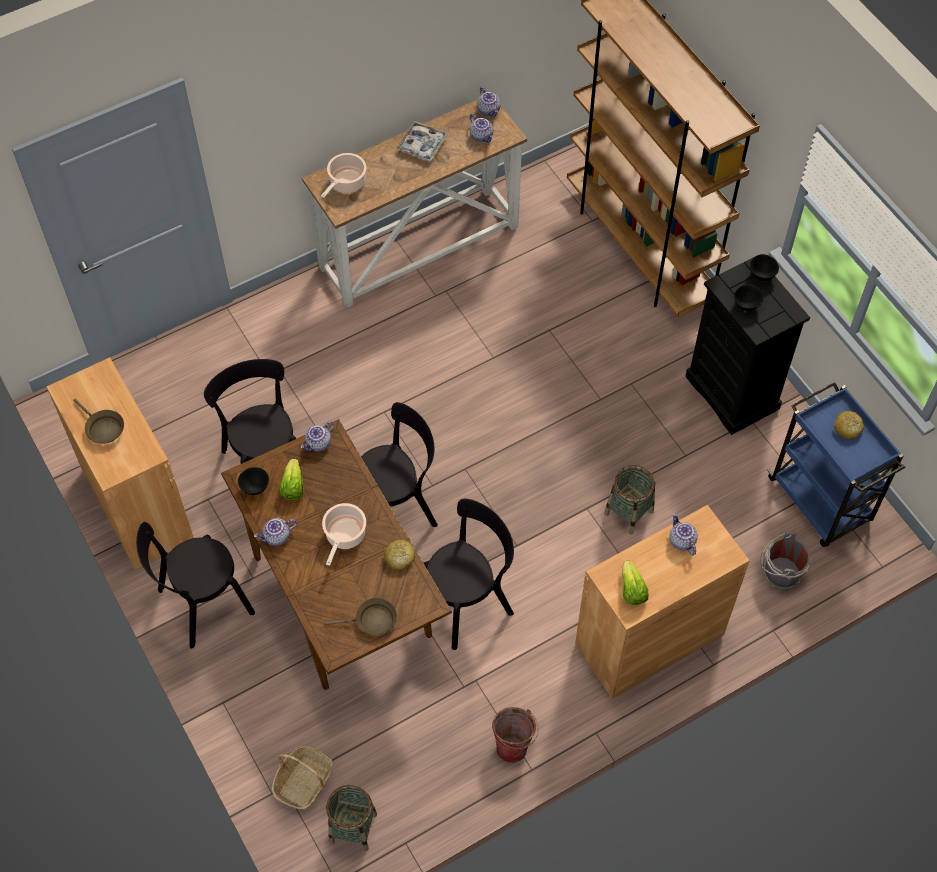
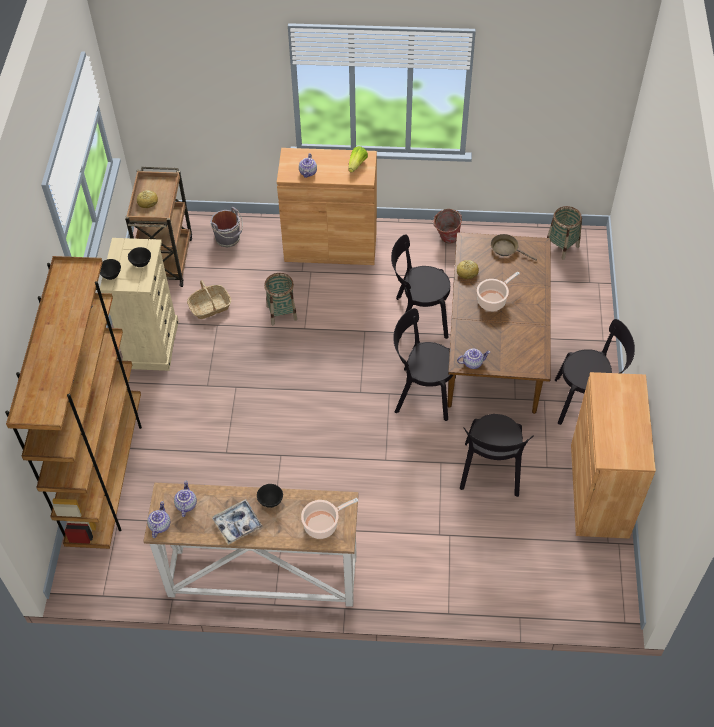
camera: 145 degrees left, 5 degrees down
(103, 428) = (626, 416): brown frying pan -> none
(255, 488) = (533, 357): black bowl -> black bowl (271, 501)
(277, 537) = (536, 321): teapot -> none
(293, 486) = (507, 345): lettuce -> none
(304, 781) = (576, 279): basket -> basket (210, 307)
(732, 392) = (151, 344): black dresser -> beige dresser
(821, 501) = (167, 259): blue cart -> brown cart

